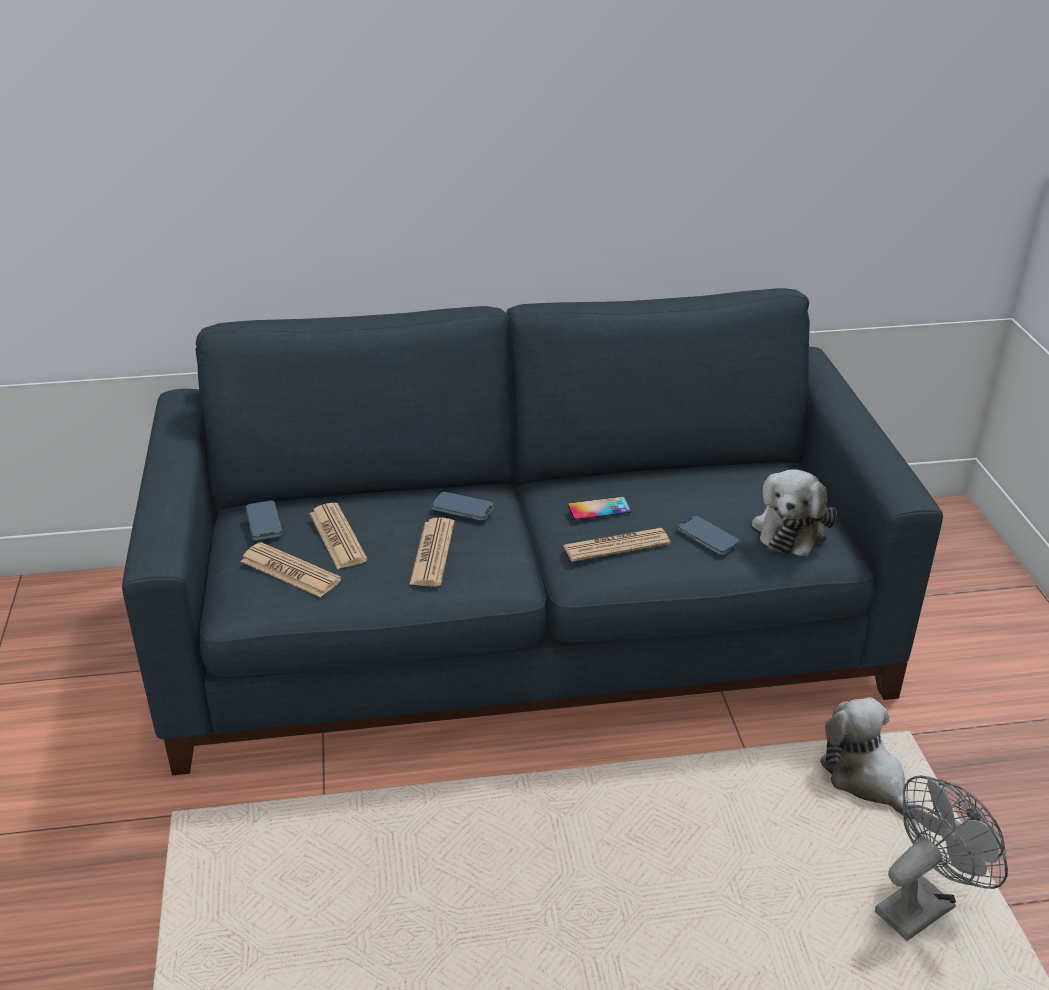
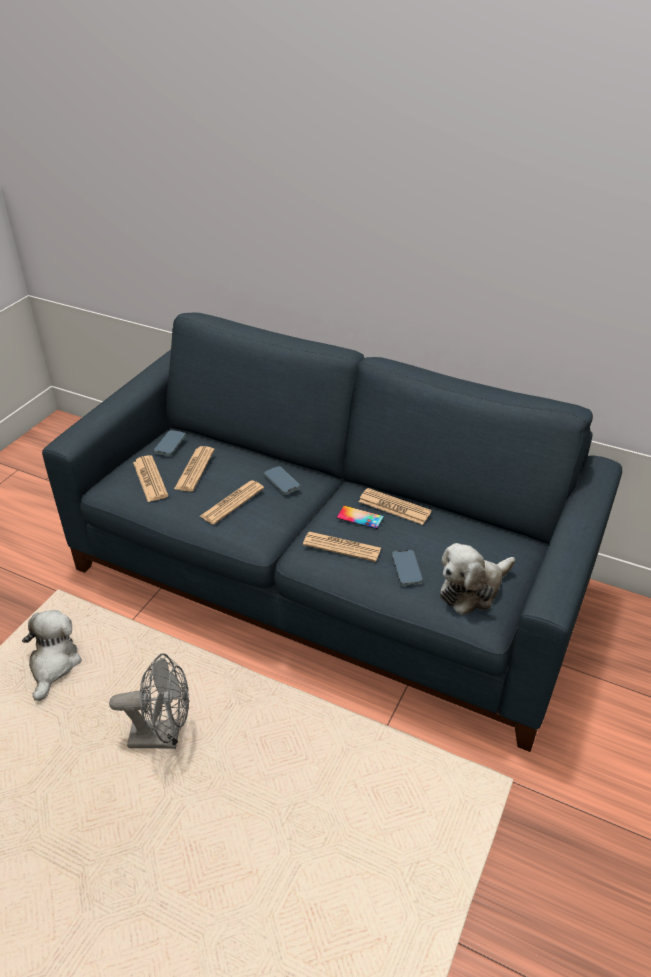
camera: 35 degrees right, 5 degrees up
(620, 484) = (394, 507): none -> newspaper
(866, 778) = (448, 793): plush toy -> plush toy (54, 664)
(922, 903) = (399, 900): grey fan -> grey fan (163, 736)

